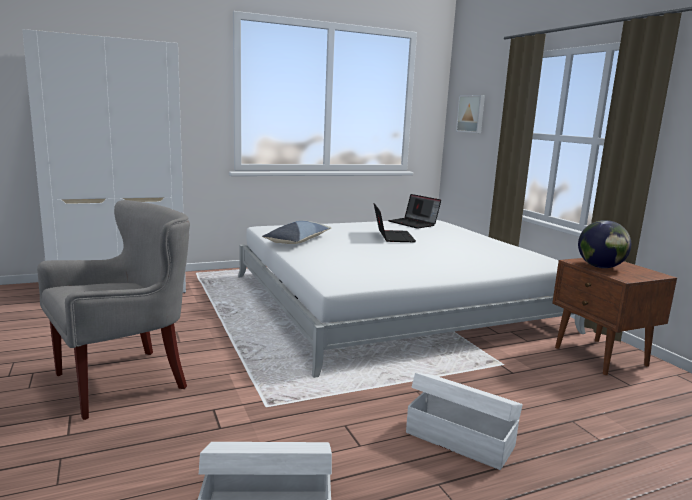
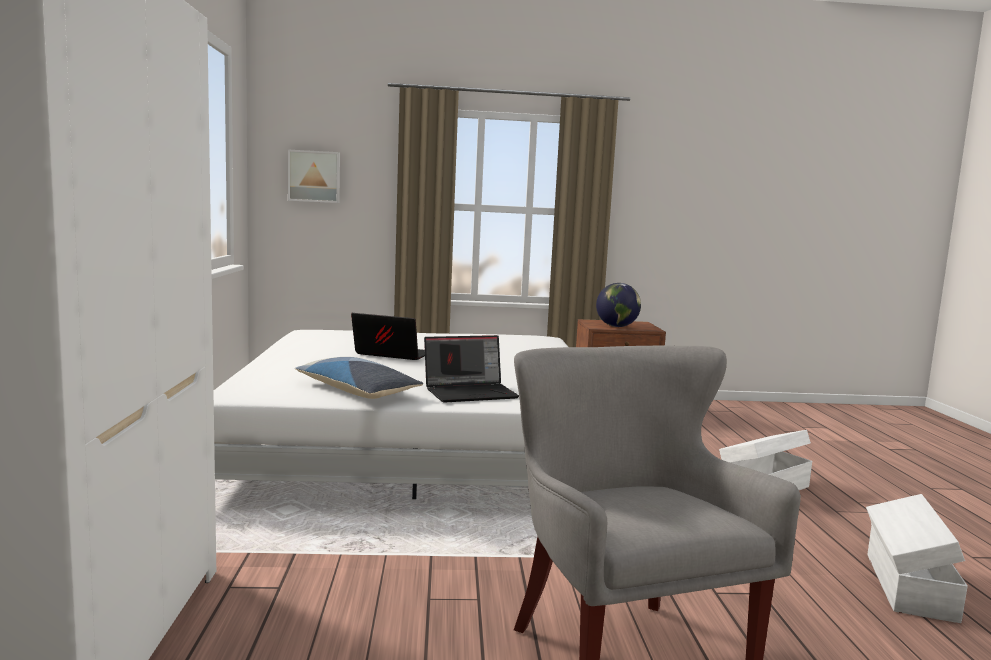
camera: 70 degrees left, 5 degrees down
(414, 223) = (318, 338): laptop -> laptop (471, 392)

